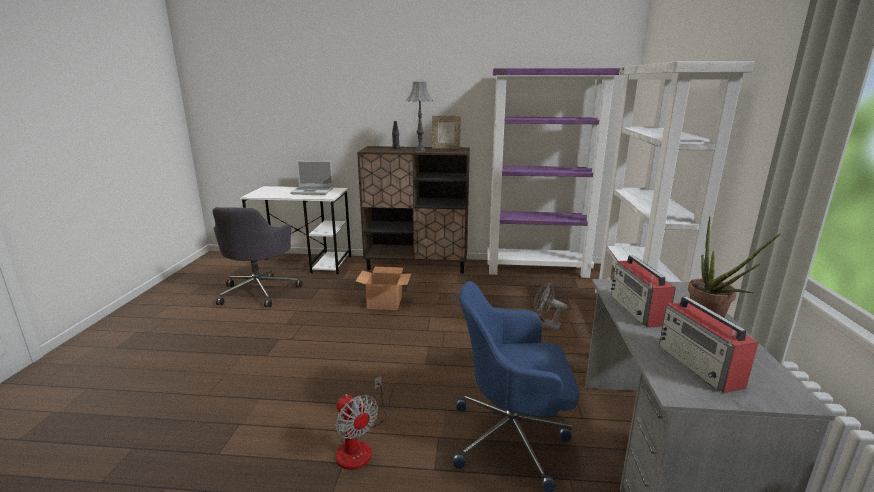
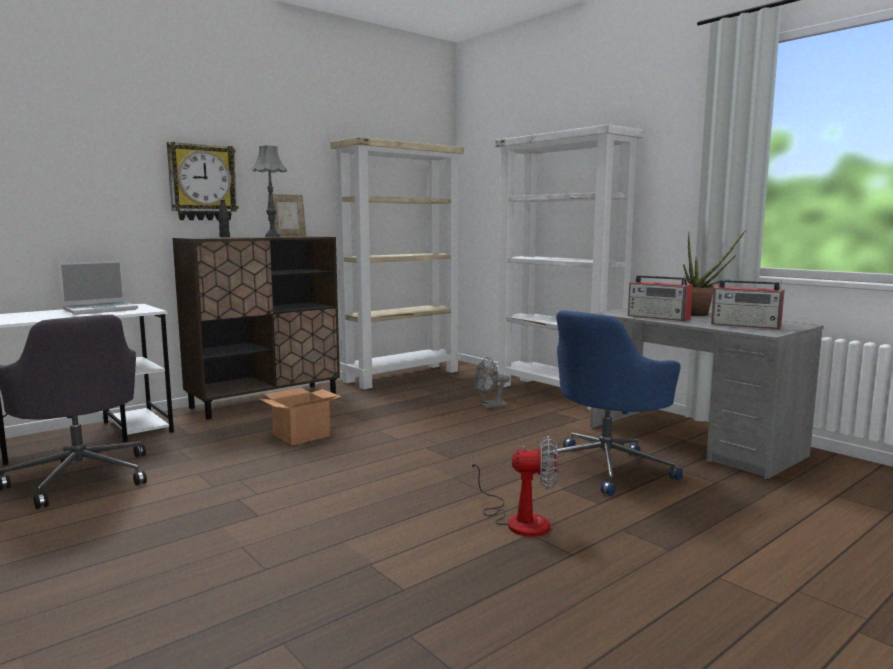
camera: 45 degrees left, 10 degrees down
(389, 107) = (202, 182): none -> wall clock
(538, 269) = (402, 376): purple bookcase -> beige bookcase

